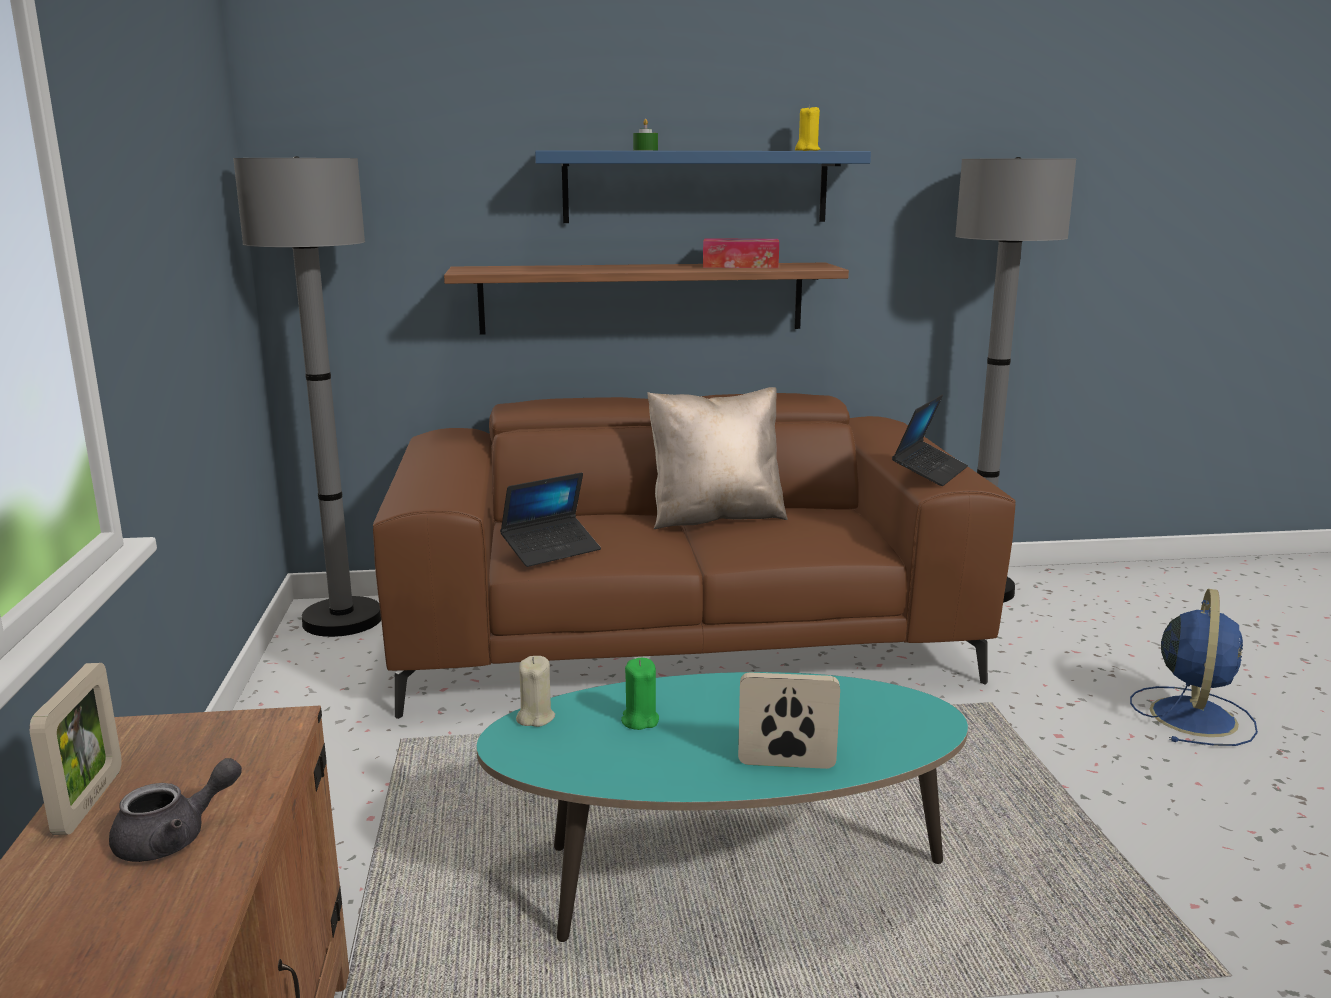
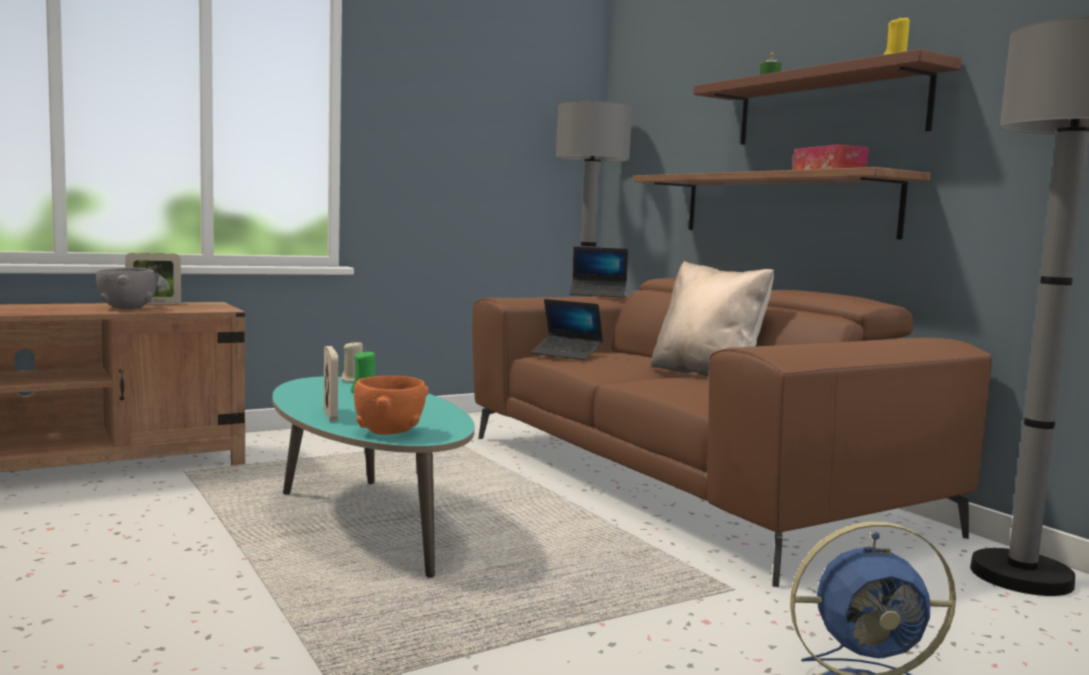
camera: 65 degrees right, 10 degrees down
(174, 838) = (127, 308): grey teapot -> grey bowl
(696, 187) = (828, 107): blue shelf -> brown shelf
(900, 735) = (389, 432): none -> orange bowl
(929, 472) = (779, 344): laptop -> laptop (598, 294)

